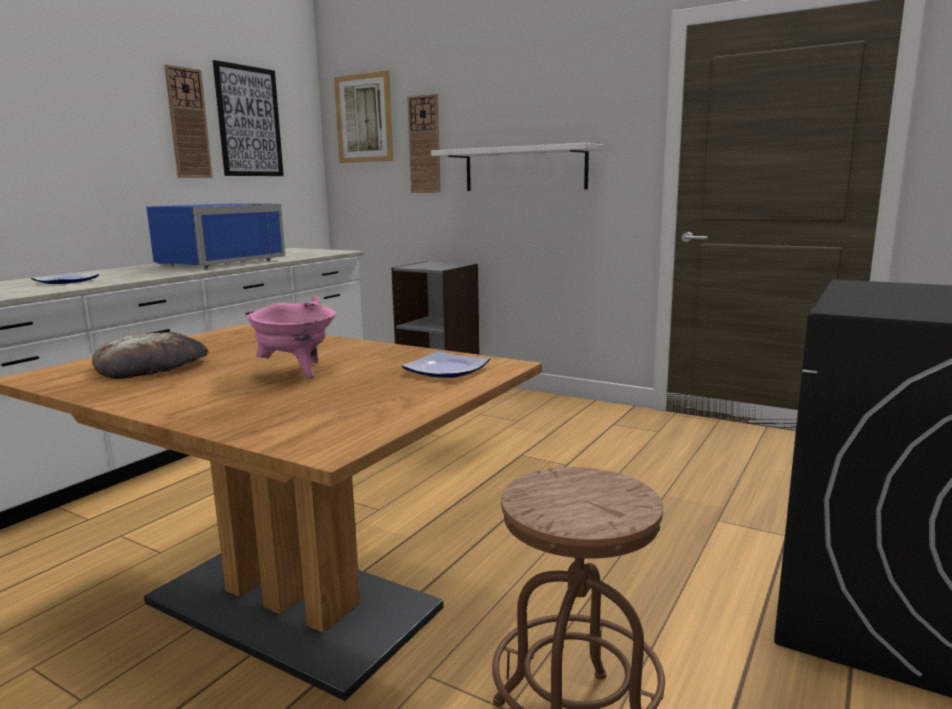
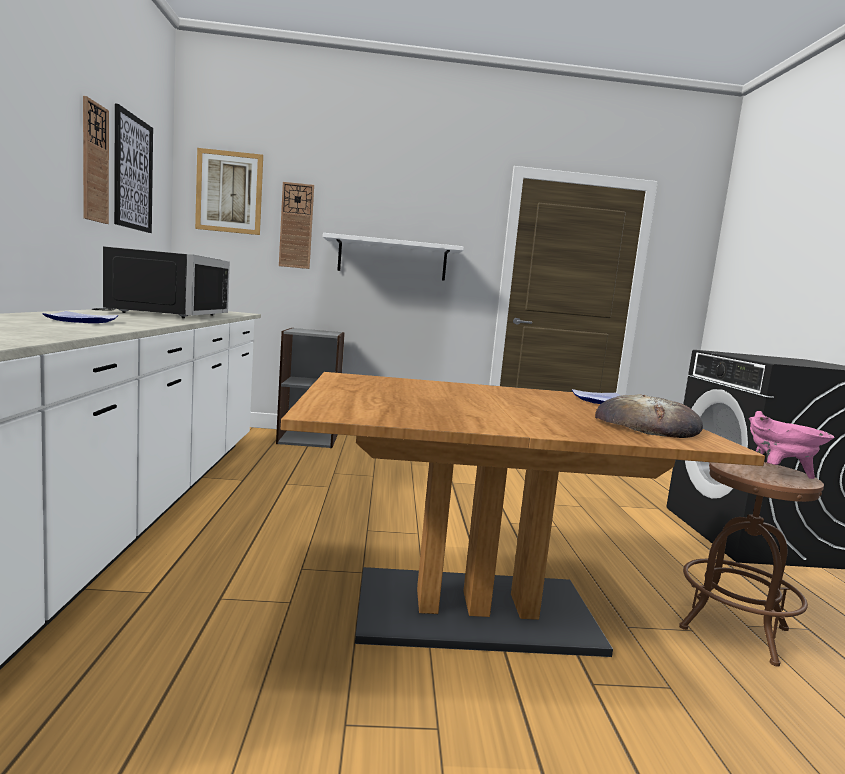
camera: 35 degrees left, 5 degrees down
(152, 365) = (391, 402): bread -> bread (646, 425)
(216, 262) = (162, 313): blue microwave -> black microwave
(296, 372) = (520, 404): pink cooking pot -> pink cooking pot (779, 474)

